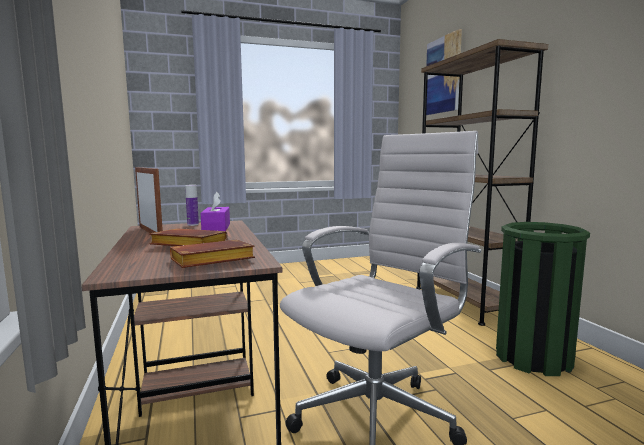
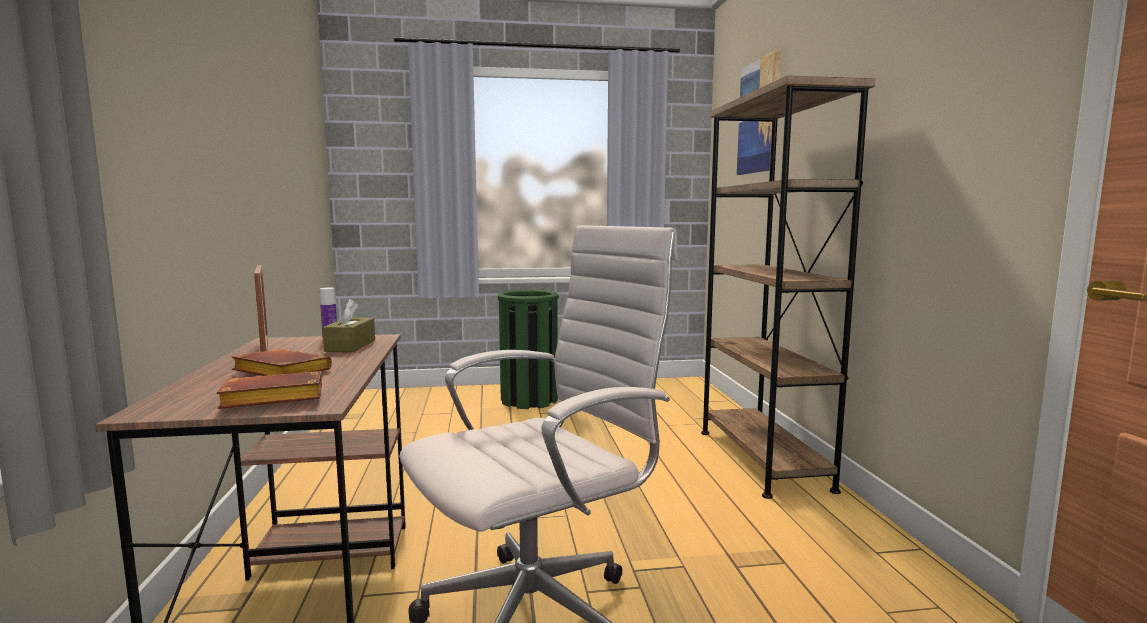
camera: 10 degrees right, 0 degrees up
(216, 228) = (350, 346): purple tissue box -> brown tissue box
(533, 358) = (815, 555): green trash can -> green trash can (529, 400)

